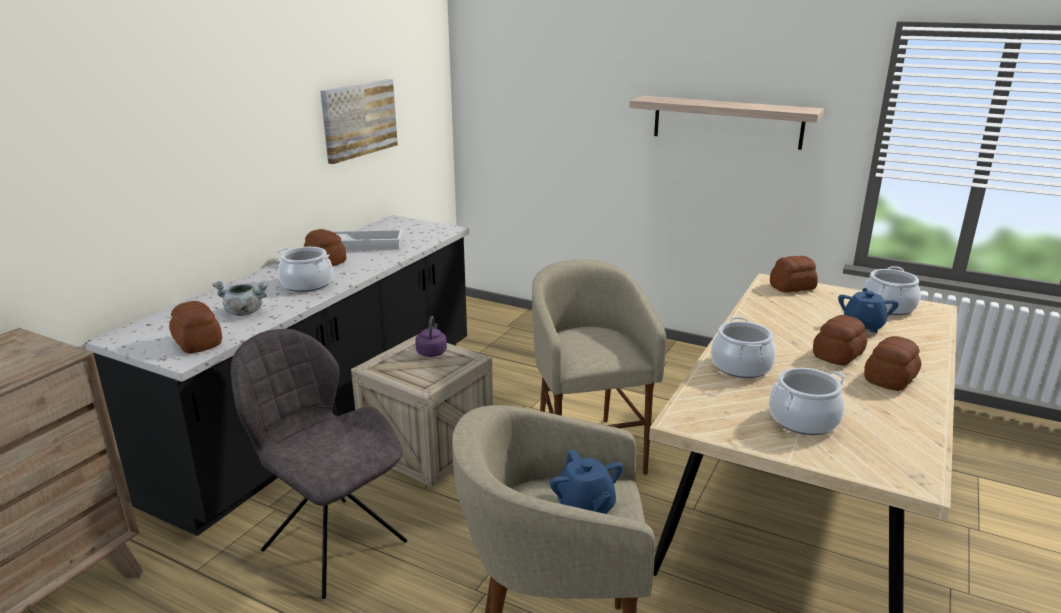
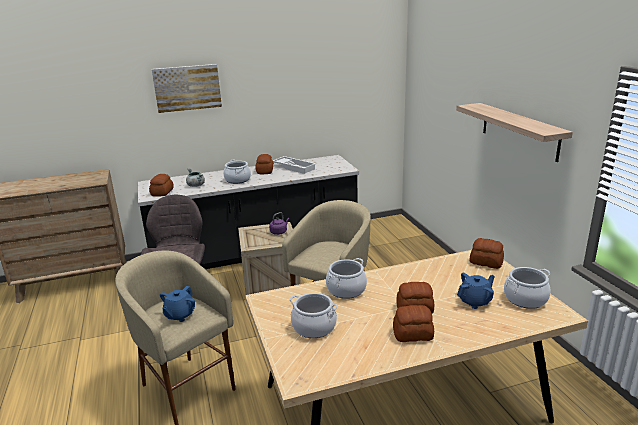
camera: 45 degrees right, 0 degrees up
(359, 119) = (317, 97): picture -> picture (187, 88)

